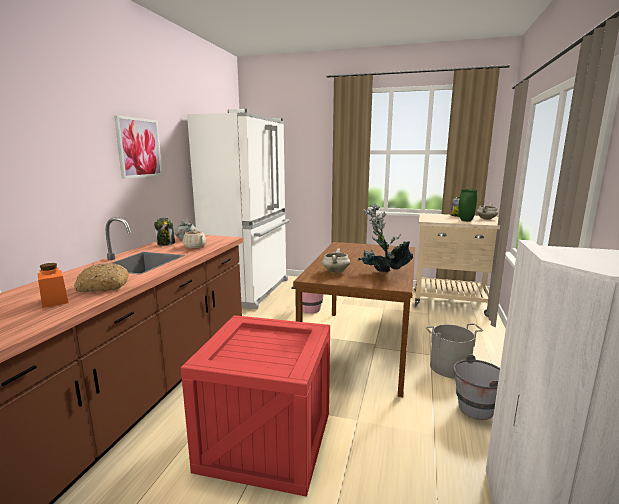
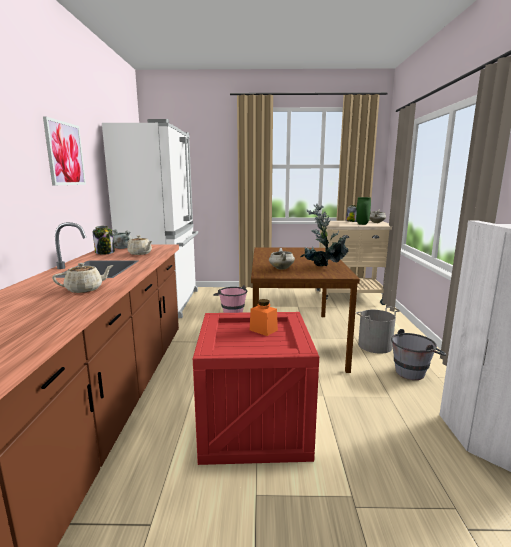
camera: 15 degrees left, 0 degrees up
(54, 301) = (47, 305): orange jar -> orange jar (263, 330)
(103, 286) = (85, 289): bread -> beige teapot

